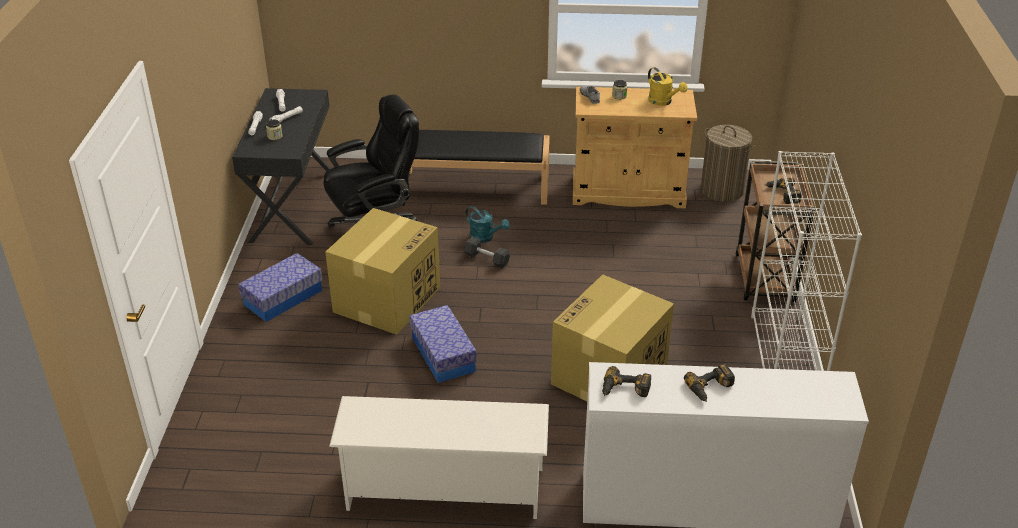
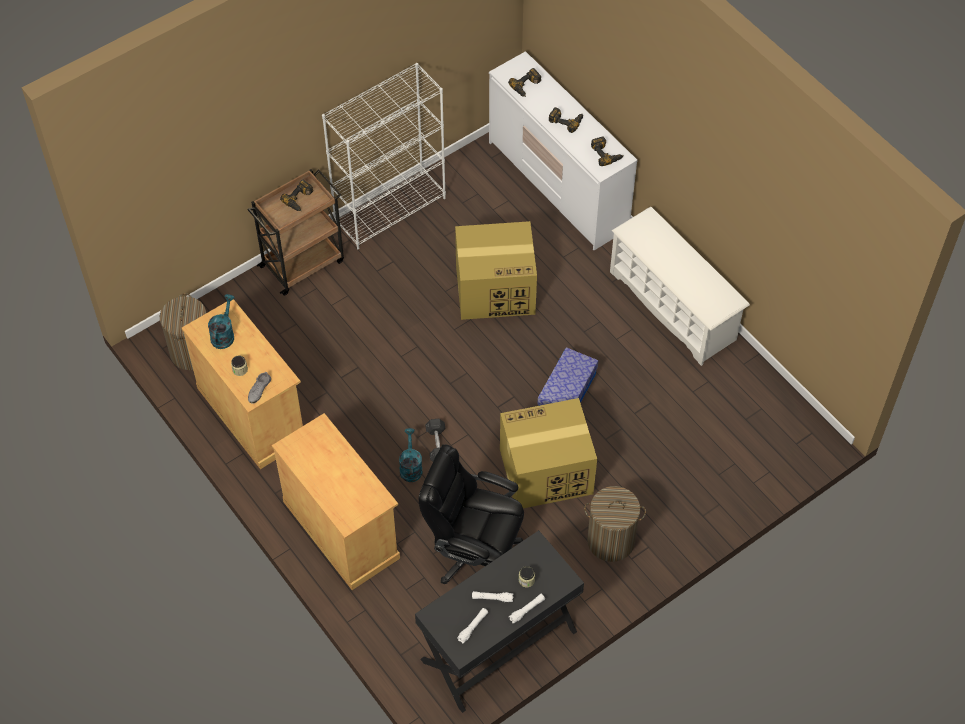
camera: 130 degrees left, 20 degrees up
(283, 297) = (610, 541): storage box -> laundry basket
(476, 186) = (341, 529): black bench -> beige cabinet
(663, 102) = (224, 334): yellow watering can -> turquoise watering can
(799, 388) = (527, 86): none -> power drill

